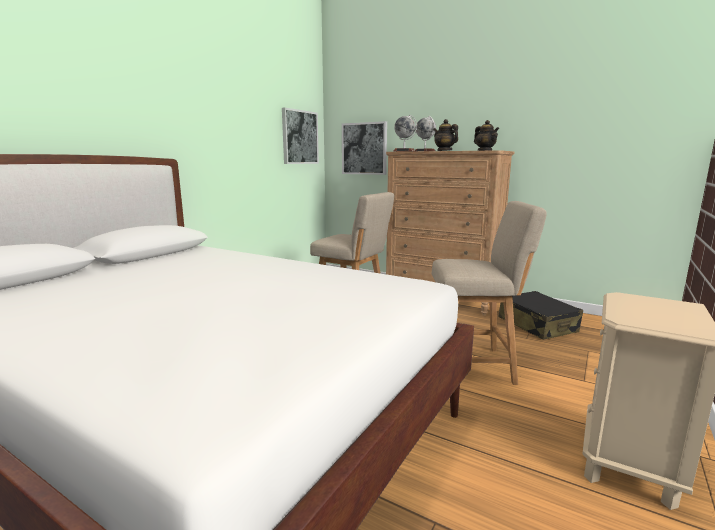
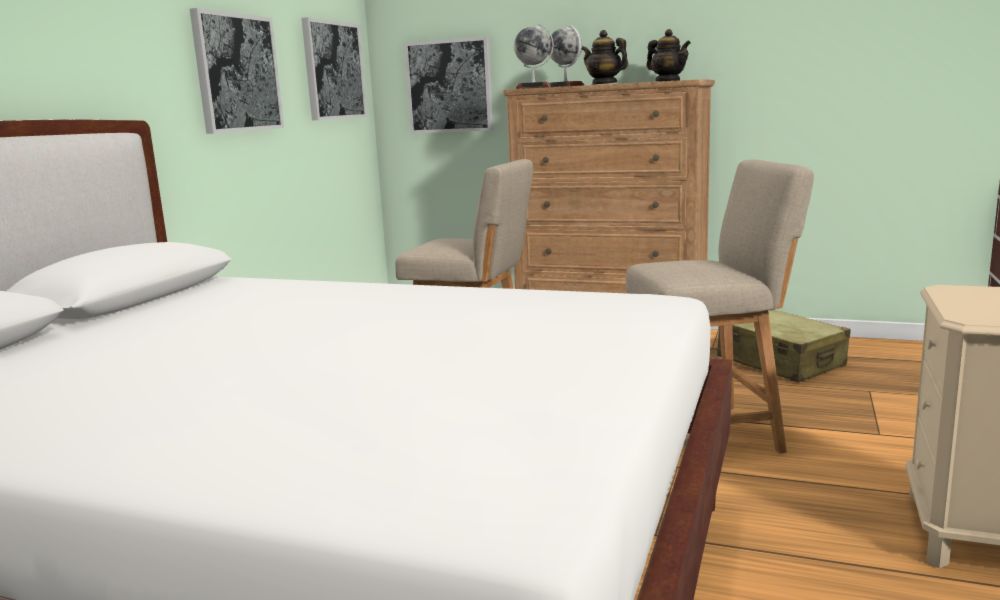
camera: 10 degrees left, 0 degrees up
(238, 136) = (237, 73): none -> picture
(537, 325) = (780, 362): black suitcase -> beige suitcase

